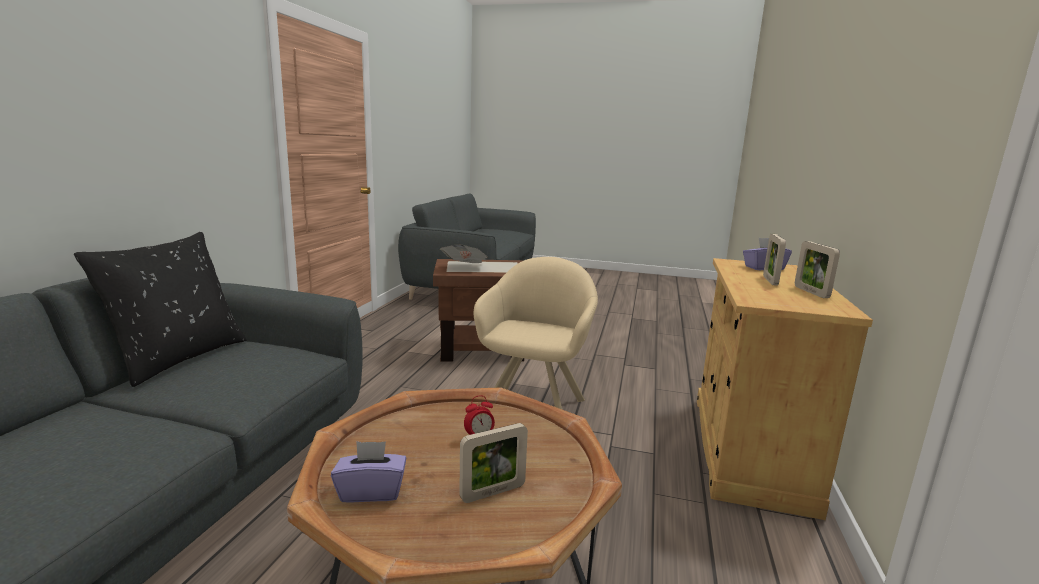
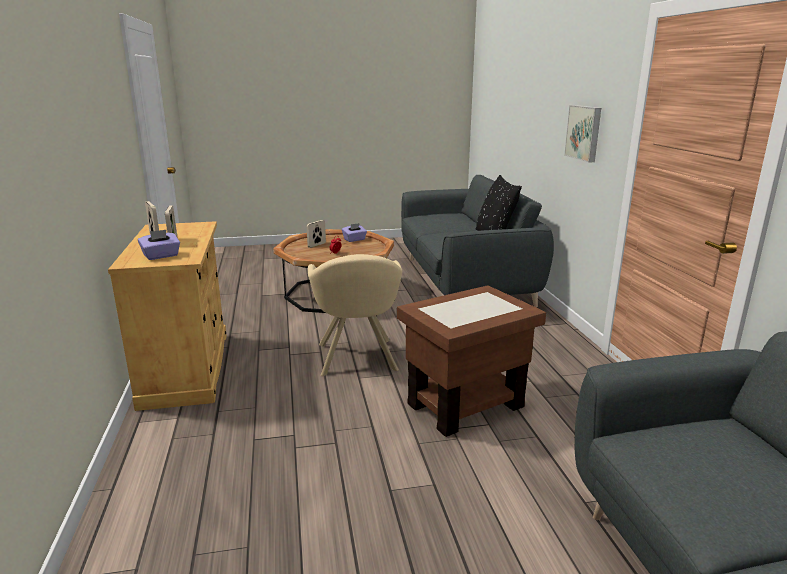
camera: 155 degrees right, 5 degrees up
(197, 131) = (584, 132): none -> picture
(465, 267) = (481, 300): newspaper -> none

